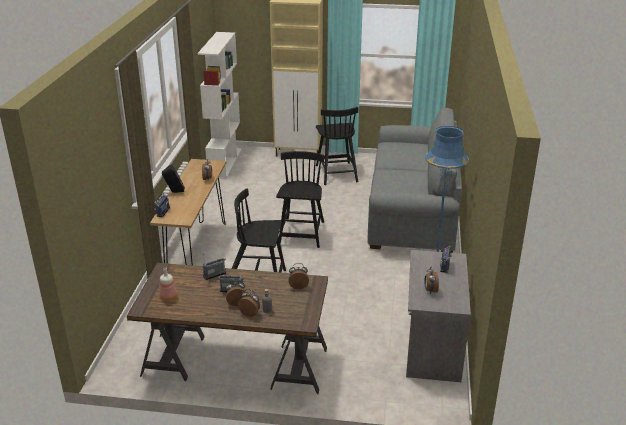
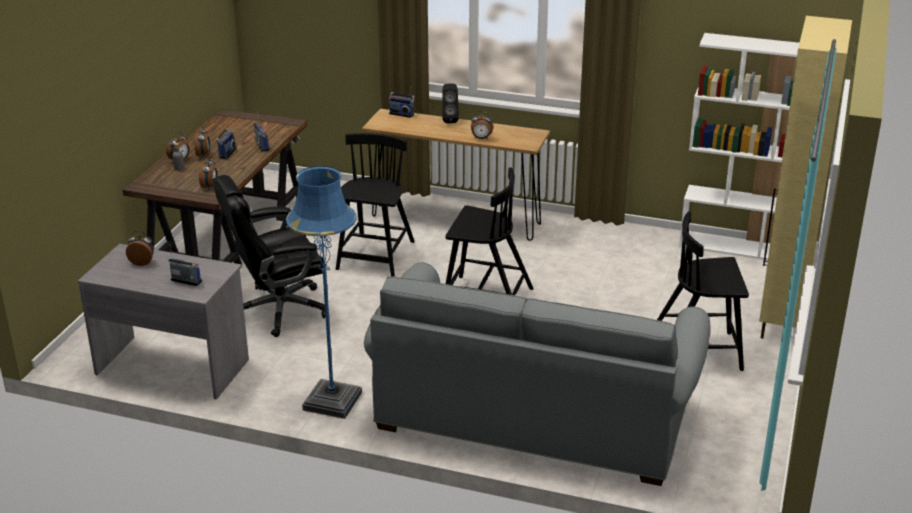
camera: 100 degrees right, 0 degrees up
(169, 297) = (236, 125): bottle -> none
(343, 312) = (278, 310): none -> black office chair

